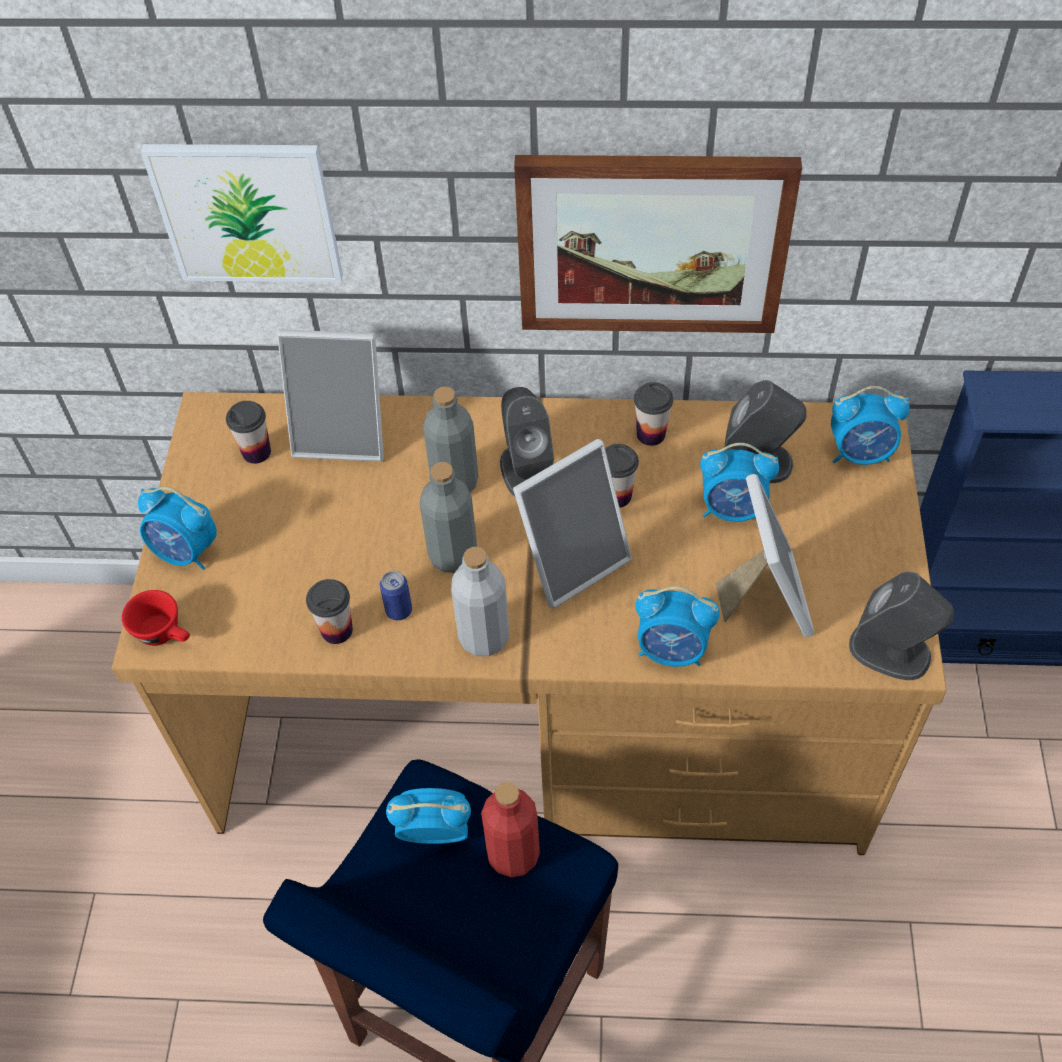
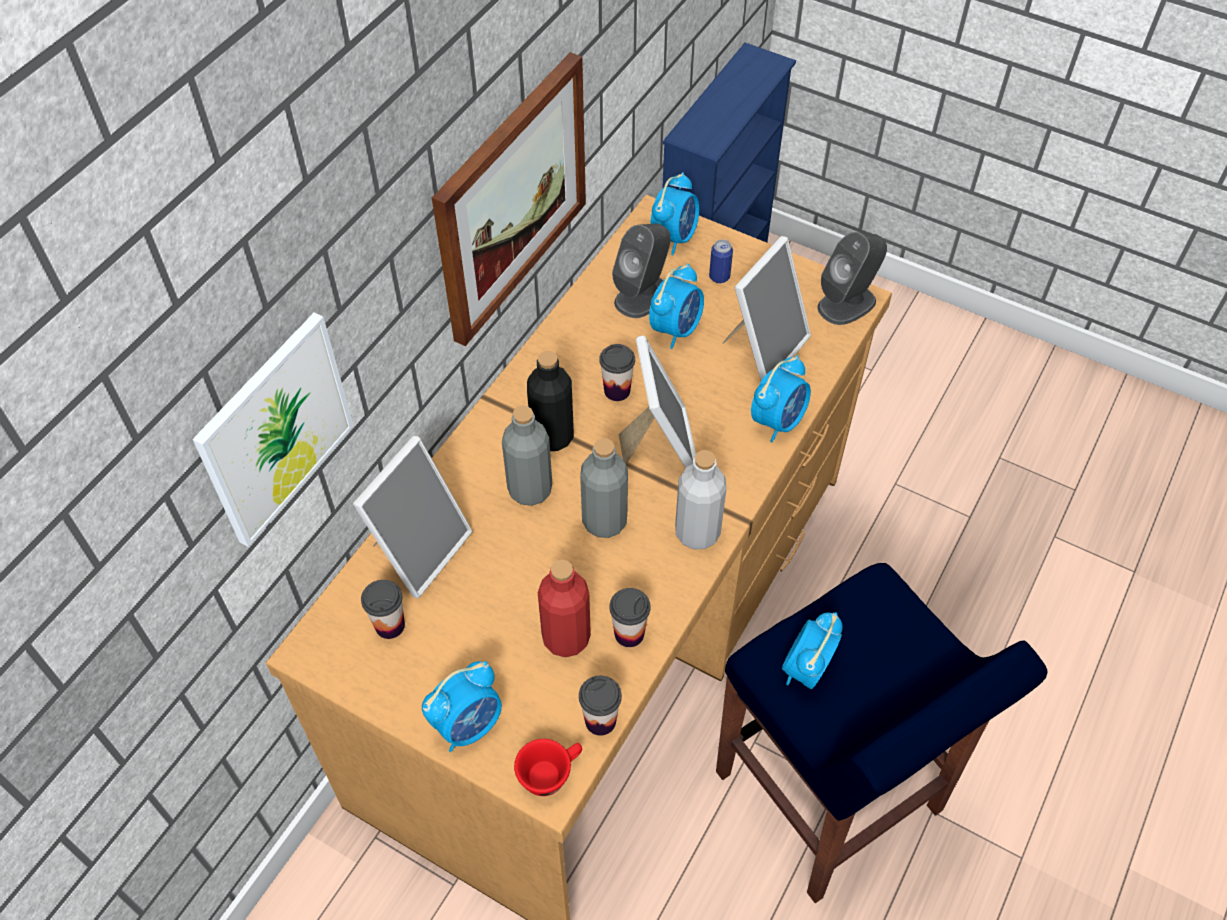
camera: 65 degrees left, 0 degrees up
(399, 610) = (636, 581): can -> can (719, 277)
(513, 854) = (851, 623): red bottle -> red bottle (566, 637)
(527, 470) = (552, 436): grey speaker -> black bottle
(651, 434) = (572, 343): cup -> cup (600, 721)
(764, 597) = (763, 348): picture frame -> picture frame turned 105 degrees clockwise

